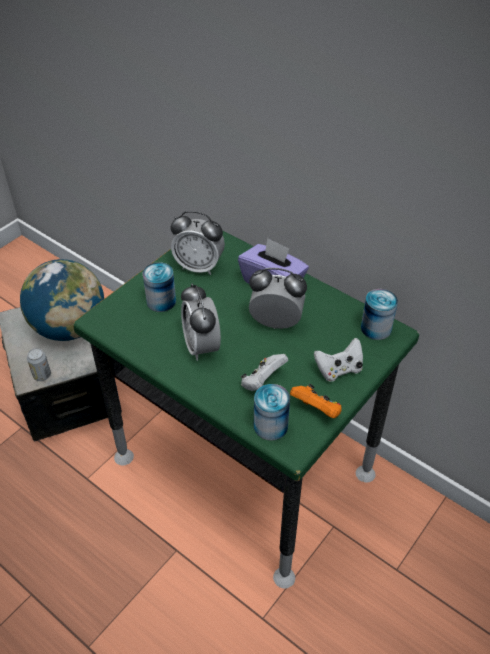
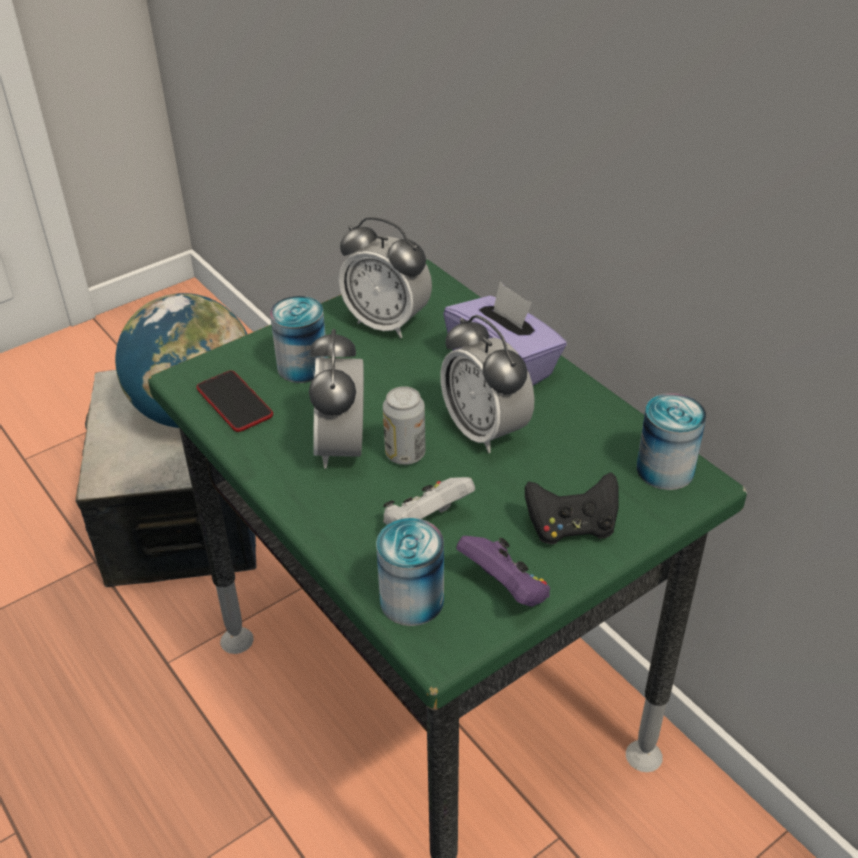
camera: 15 degrees right, 5 degrees down
(42, 375) = (127, 476): can -> can (405, 454)
(130, 330) = (234, 402): none -> phone
(276, 323) = (485, 431): alarm clock -> alarm clock turned 150 degrees counterclockwise
(316, 410) = (505, 590): orange game controller -> purple game controller
(339, 370) = (571, 527): white game controller -> black game controller

